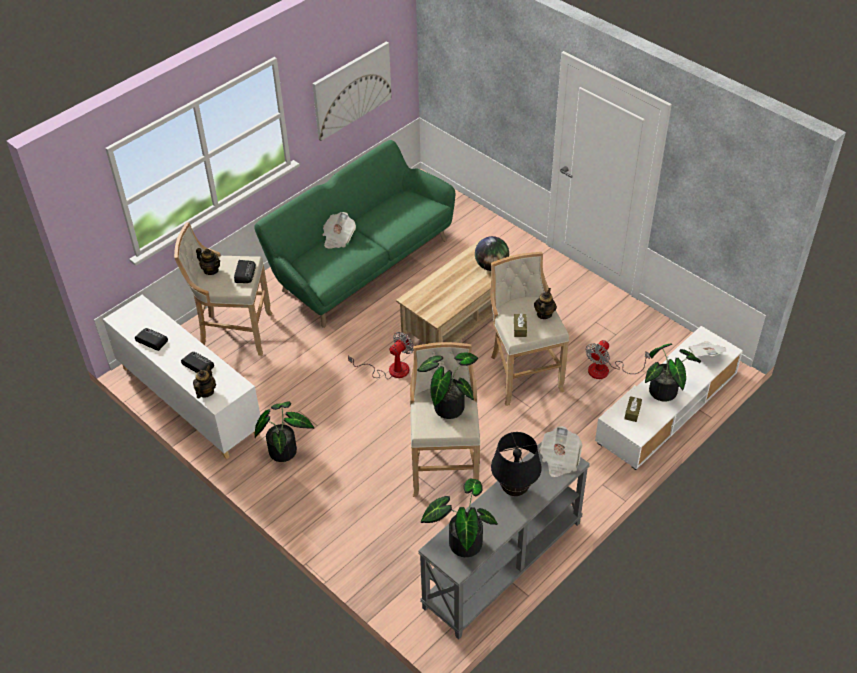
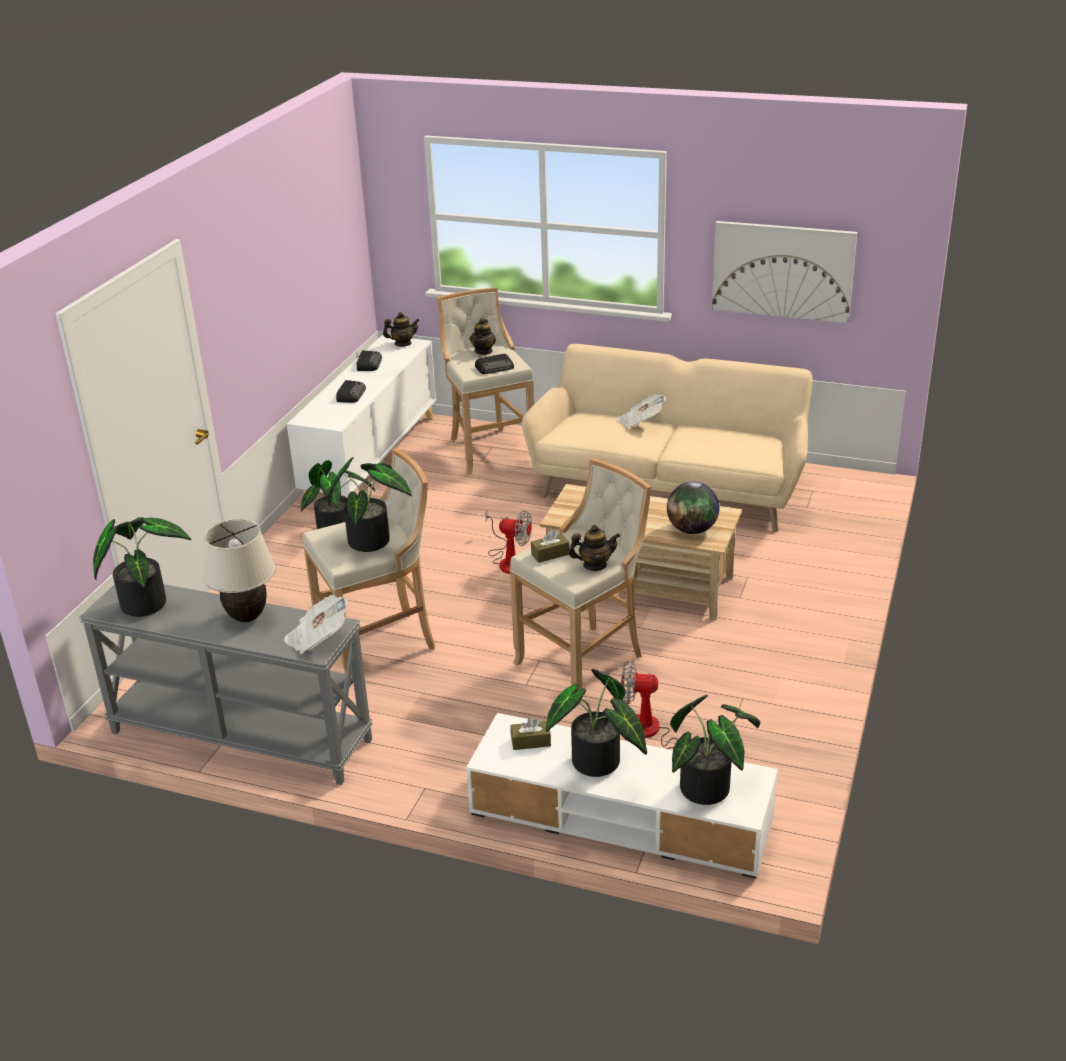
camera: 65 degrees right, 15 degrees down
(206, 392) = (315, 410): teapot -> teapot (403, 344)
(360, 264) = (670, 487): green sofa -> beige sofa
(514, 490) = (246, 617): black table lamp -> beige table lamp
(705, 355) = (711, 788): newspaper -> potted plant

